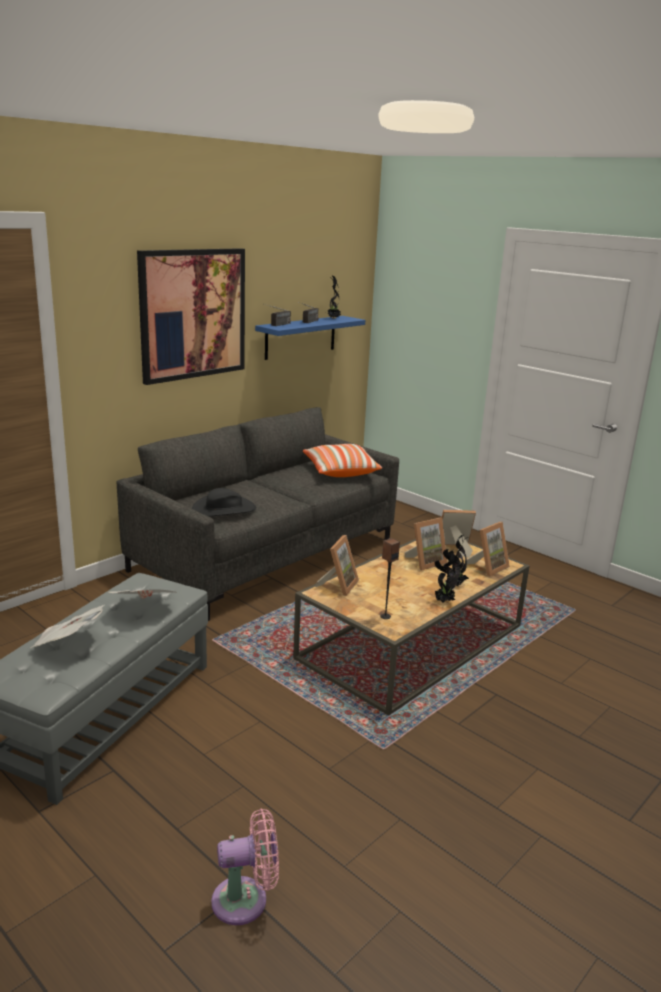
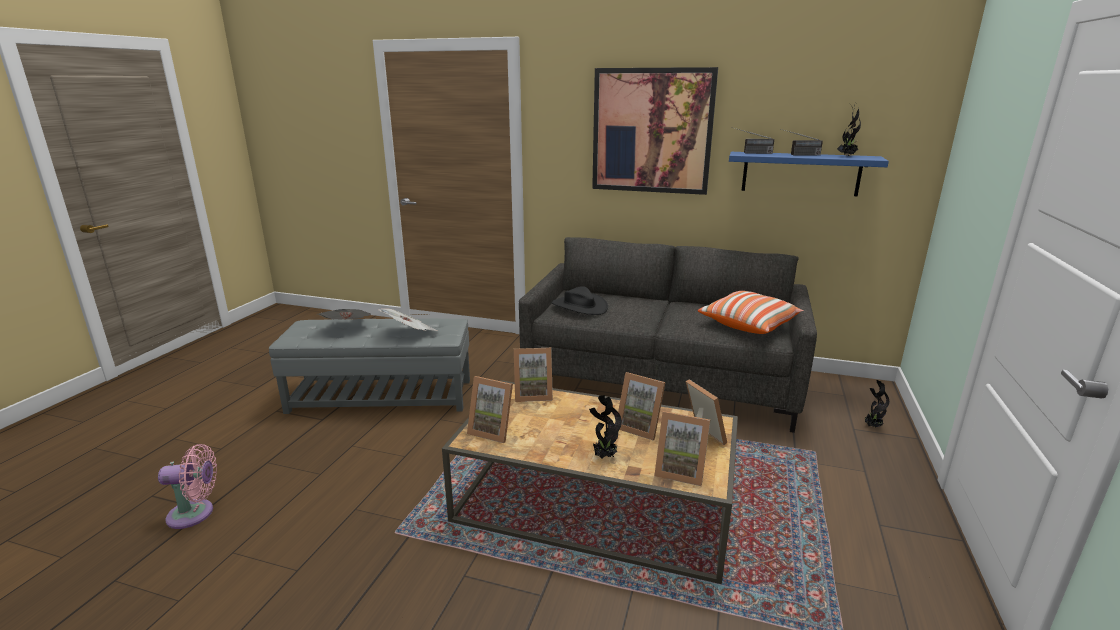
camera: 65 degrees right, 0 degrees up
(245, 900) = (195, 514): pink fan -> pink fan turned 60 degrees counterclockwise
(385, 616) = (493, 430): speaker -> picture frame
(443, 601) = (556, 457): potted plant -> potted plant (871, 426)

